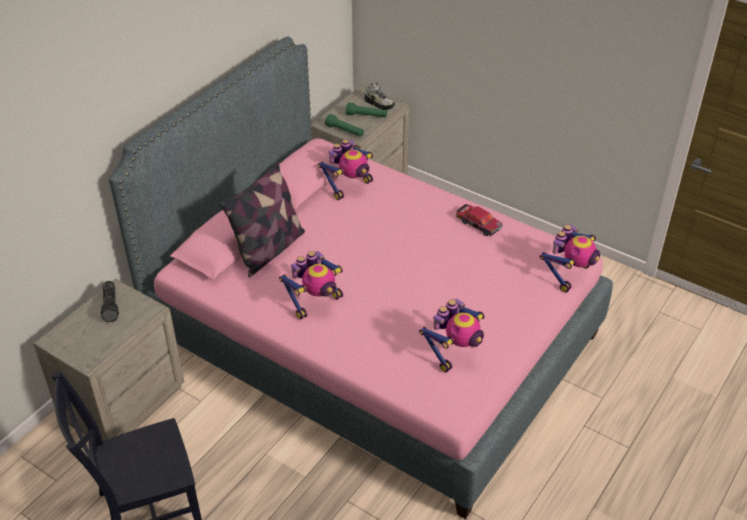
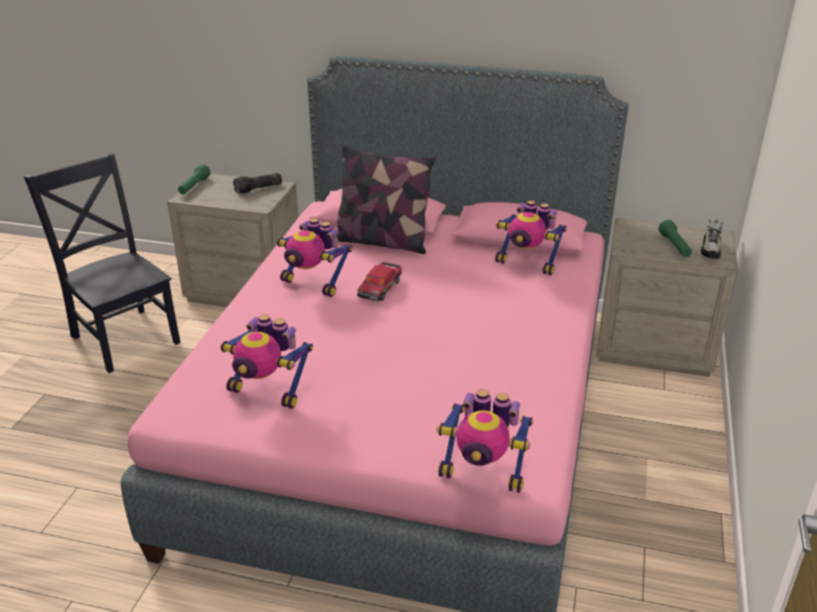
camera: 70 degrees right, 10 degrees down
(345, 131) = (628, 239): green flashlight -> green flashlight (194, 187)
(478, 224) = (535, 369): toy car -> toy car (380, 287)

